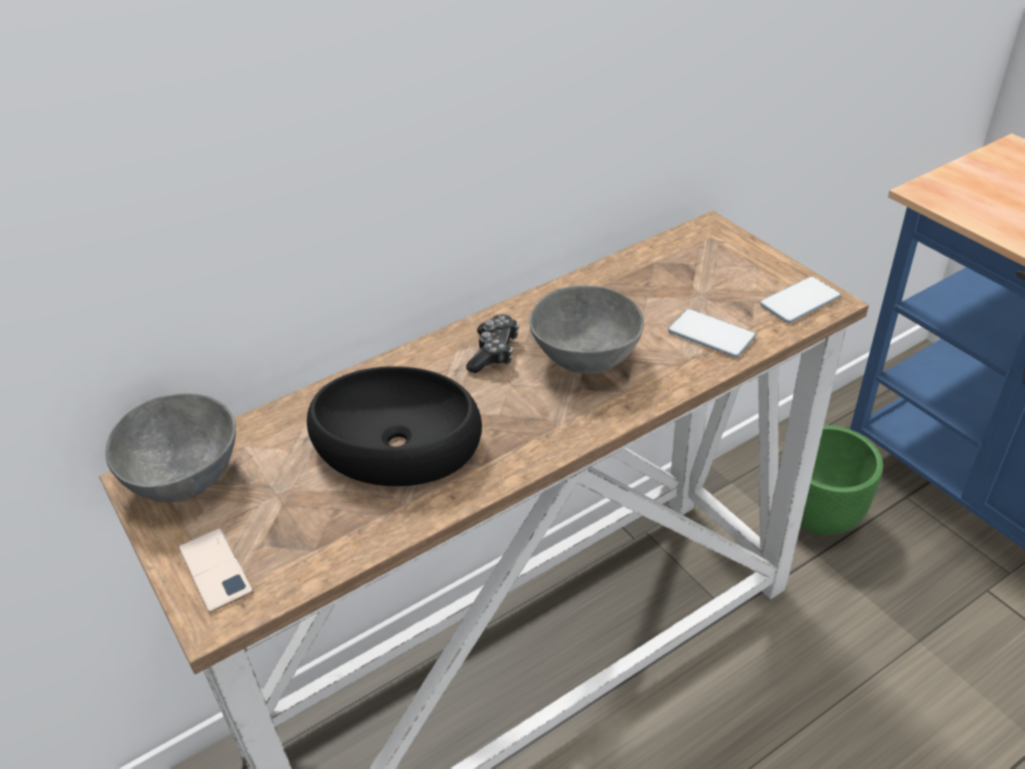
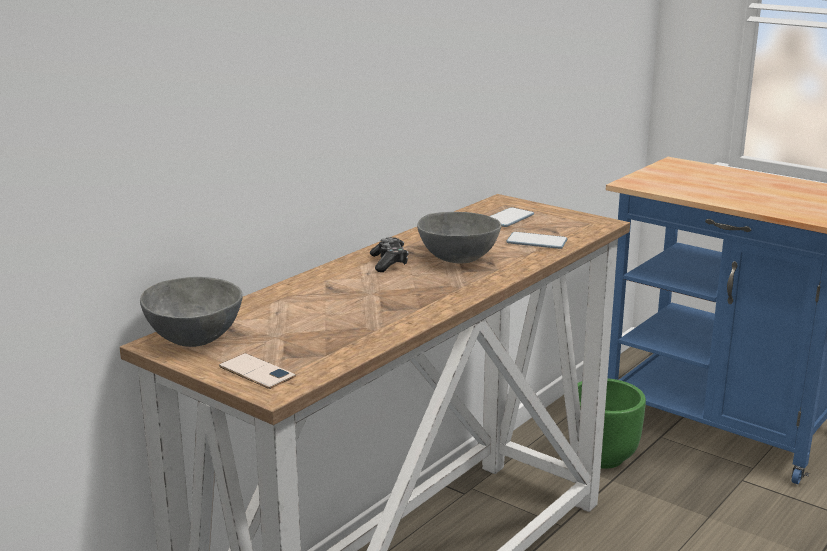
camera: 20 degrees left, 20 degrees down
(399, 443) = (351, 306): black bowl -> none
(800, 301) = (585, 224): phone -> phone (508, 218)

